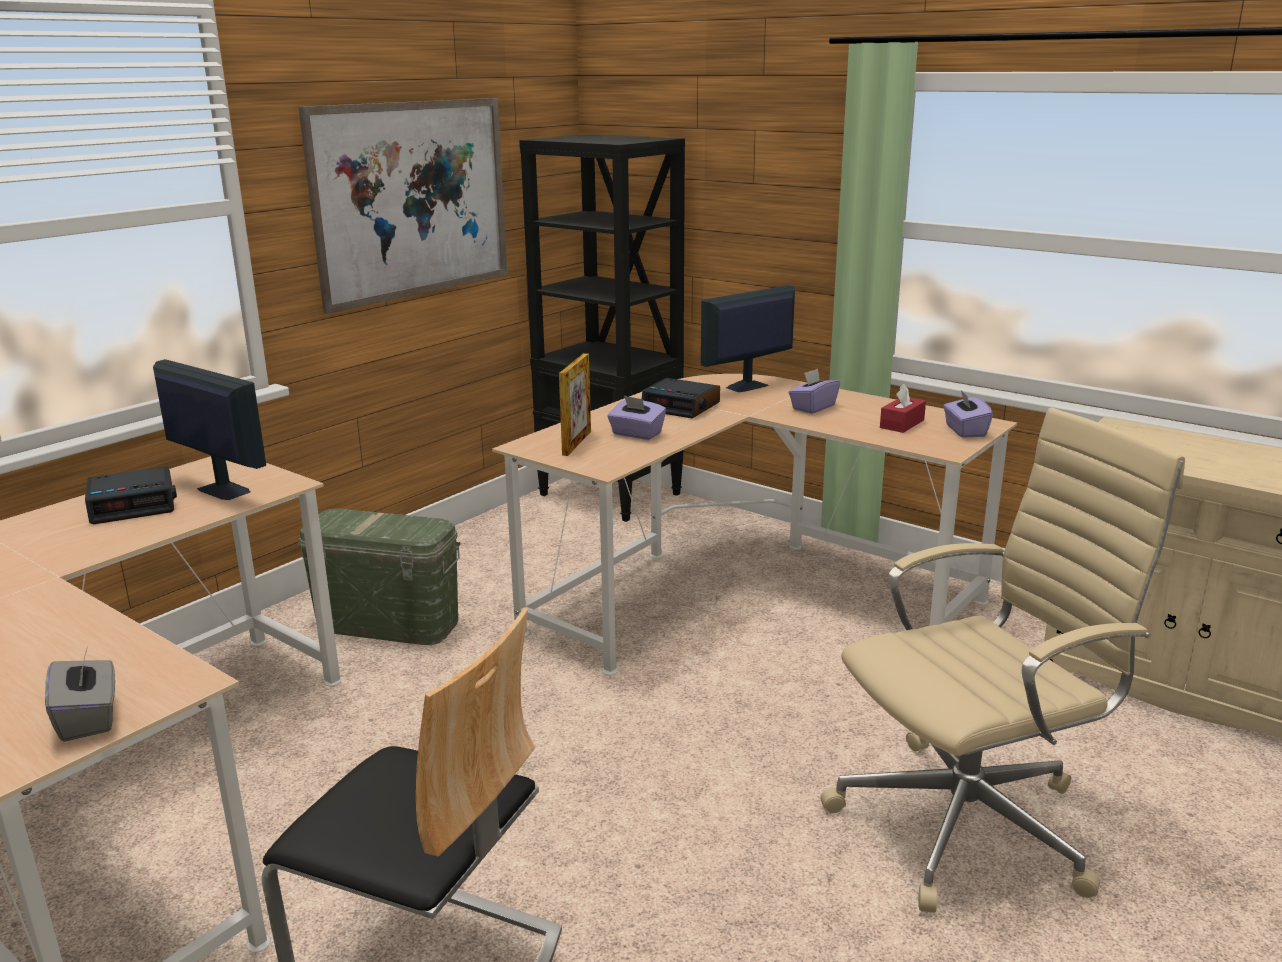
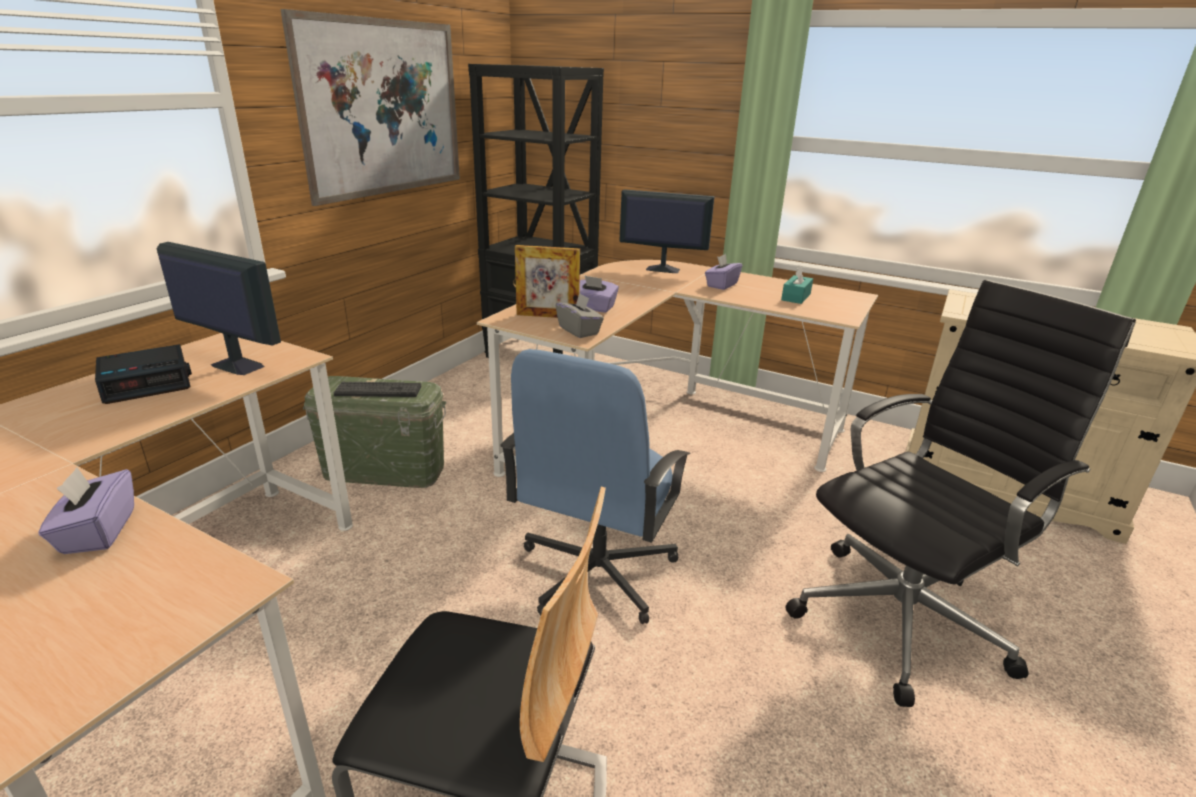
camera: 10 degrees left, 5 degrees up
(89, 718) = (121, 644): grey tissue box -> grey tissue box (579, 331)
(381, 526) = (378, 390): none -> keyboard
(577, 443) = (547, 316): picture frame -> picture frame turned 90 degrees clockwise
(606, 748) = (596, 573): none -> blue office chair
(681, 406) = (619, 285): alarm clock -> none
(746, 386) = (661, 269): monitor -> monitor turned 60 degrees clockwise
(902, 424) = (796, 297): red tissue box -> turquoise tissue box
(965, 431) = (845, 302): purple tissue box -> purple tissue box (98, 532)
(971, 822) = (904, 617): beige office chair -> black office chair

